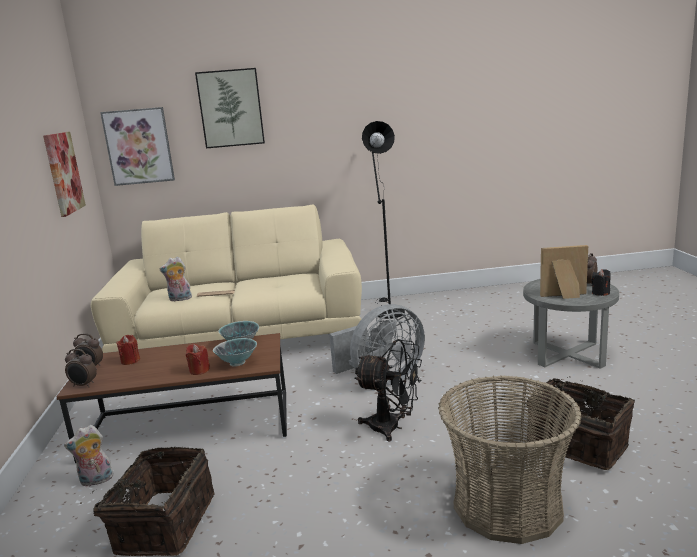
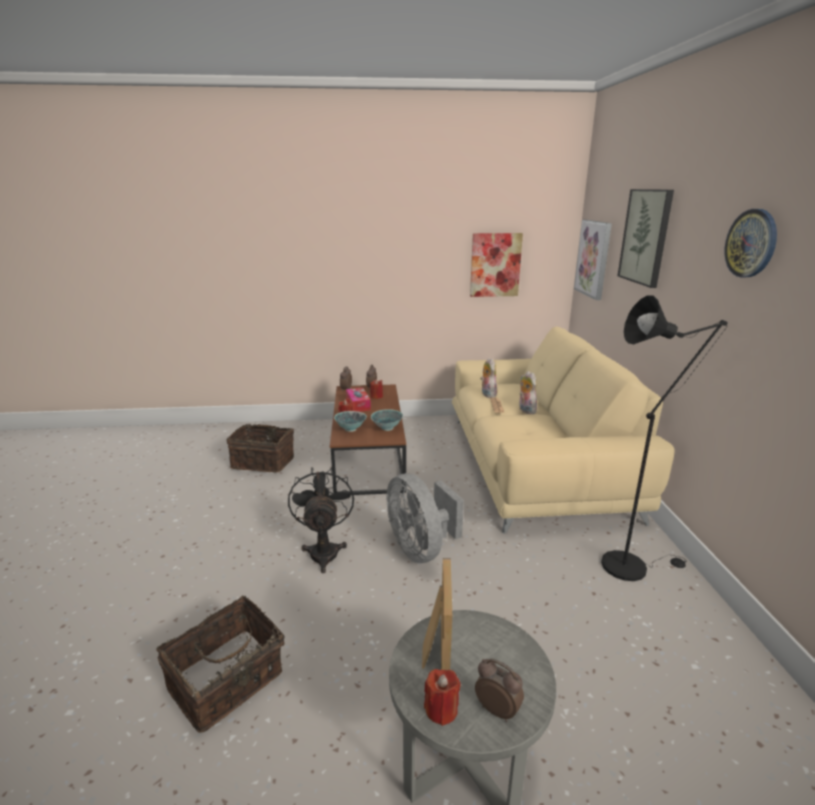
camera: 90 degrees right, 5 degrees up
(96, 481) = (318, 437): plush toy -> plush toy (525, 410)
(154, 369) = (358, 405): none -> tissue box
(353, 91) = (751, 243): none -> wall clock
(392, 427) = (324, 550): black fan -> black fan turned 150 degrees clockwise
(507, 505) = (179, 603): basket -> none
(600, 293) = (441, 709): black candle -> red candle

